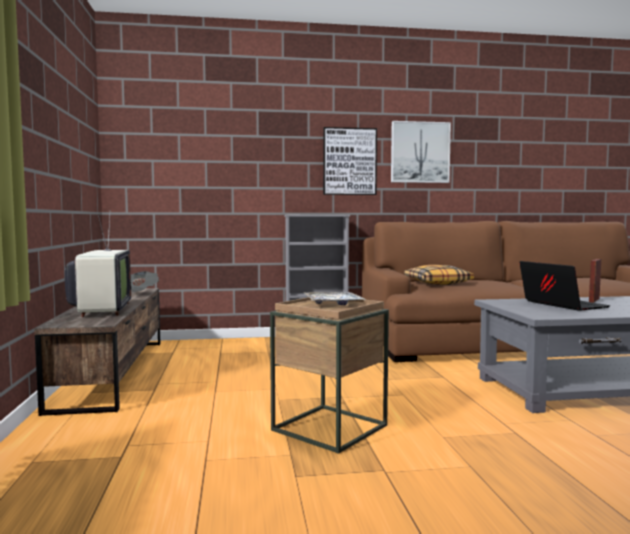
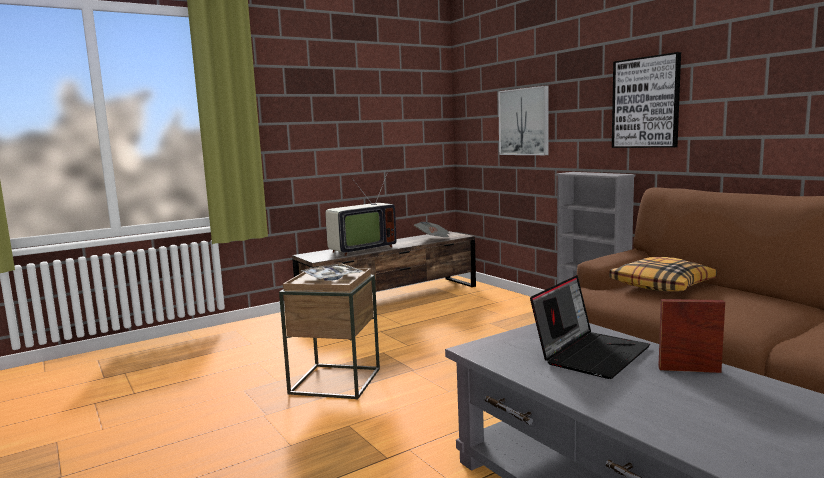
camera: 65 degrees right, 5 degrees up
(420, 152) = (747, 78): picture -> picture (524, 122)

